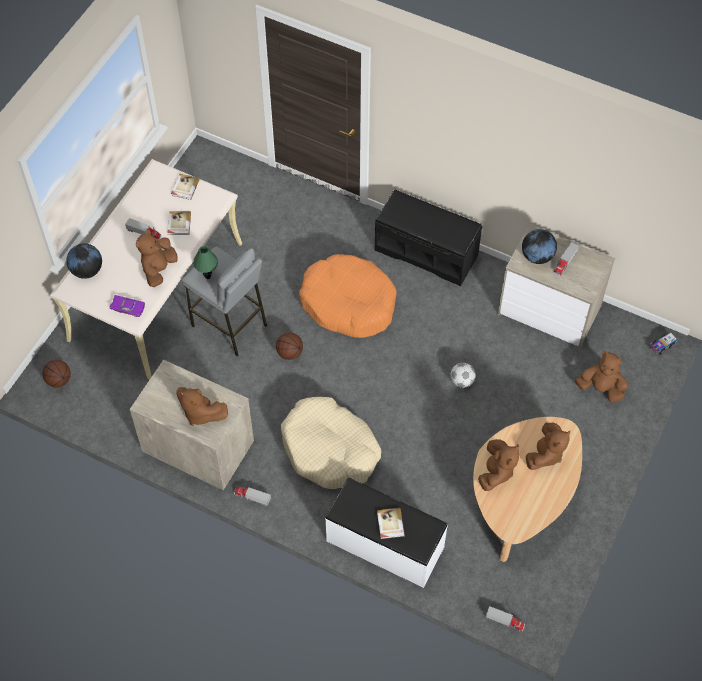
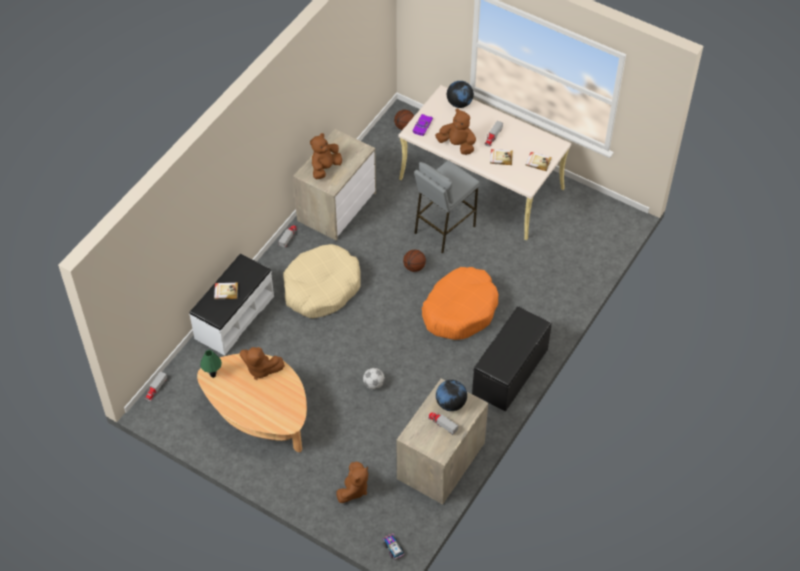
camera: 95 degrees right, 5 degrees down
(208, 276) = (447, 174): green table lamp -> green table lamp (213, 375)
(545, 454) = (271, 406): brown plush toy -> none

